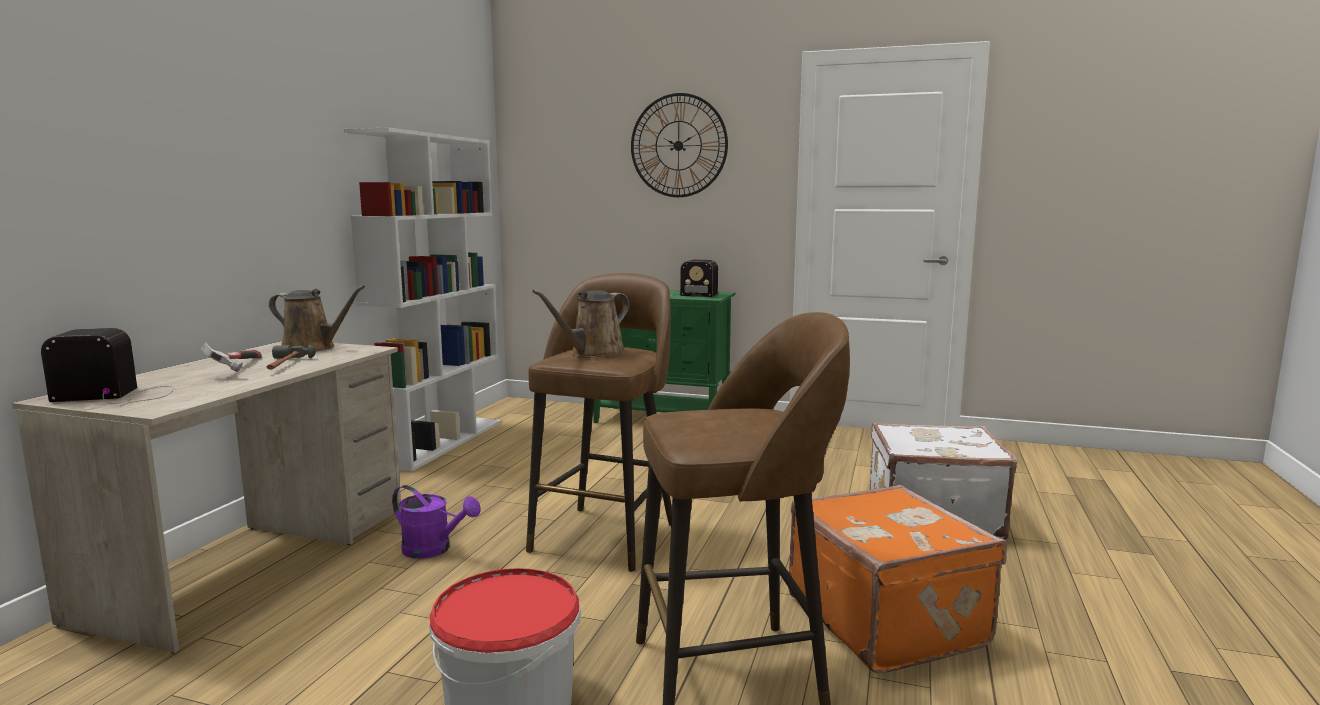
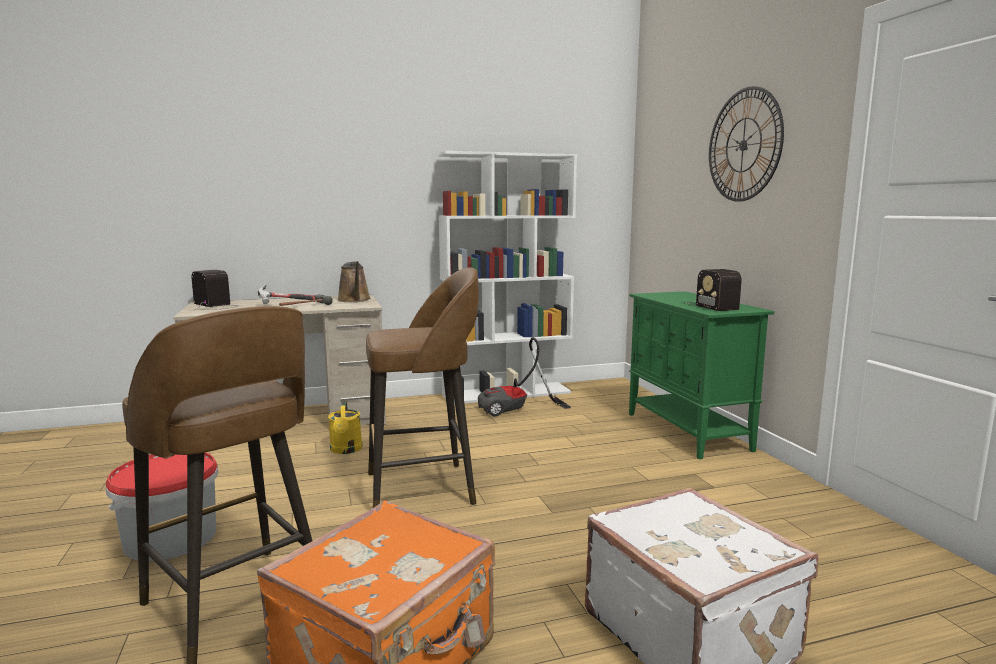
camera: 55 degrees right, 0 degrees up
(434, 550) = (346, 450): purple watering can -> yellow watering can
(496, 452) = (517, 410): none -> vacuum cleaner
(593, 353) = (409, 331): brown watering can -> none

